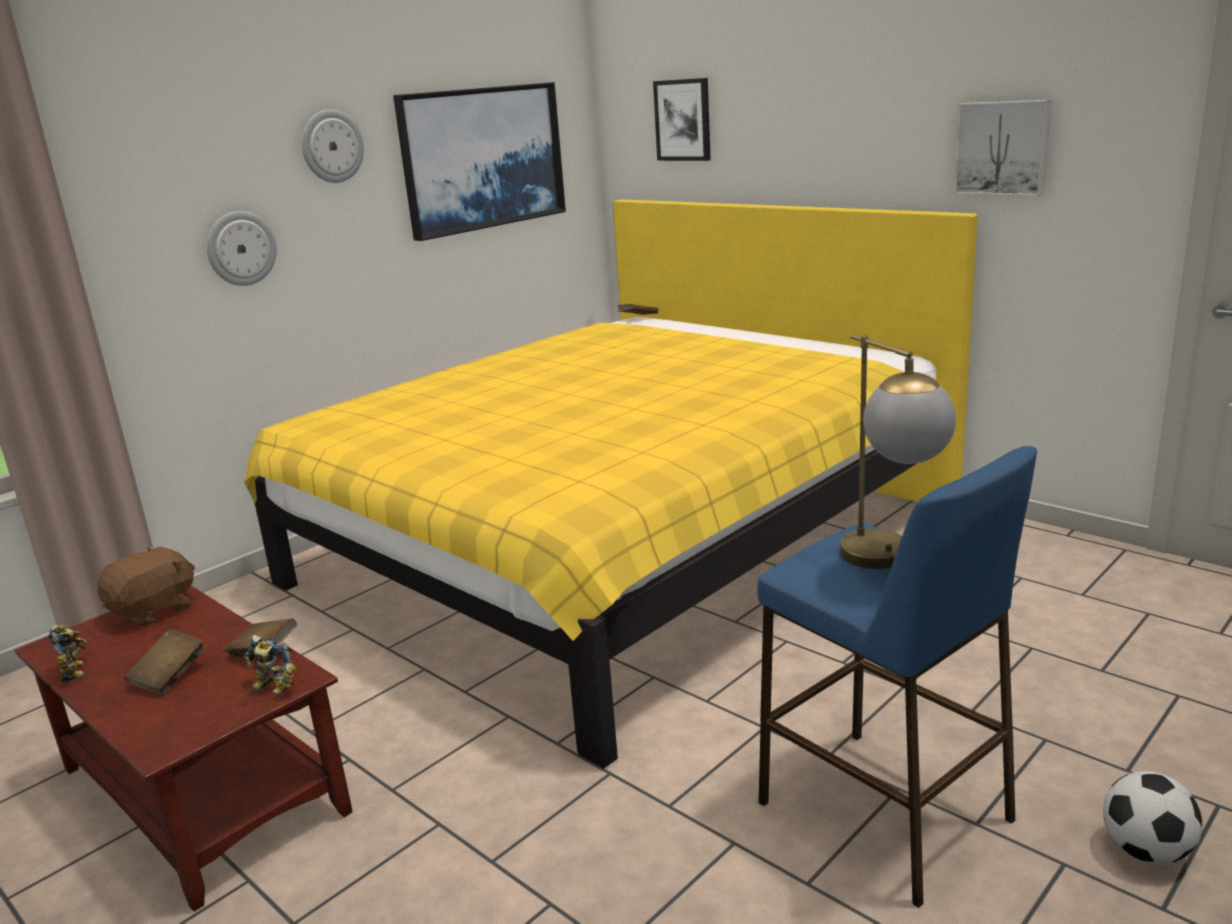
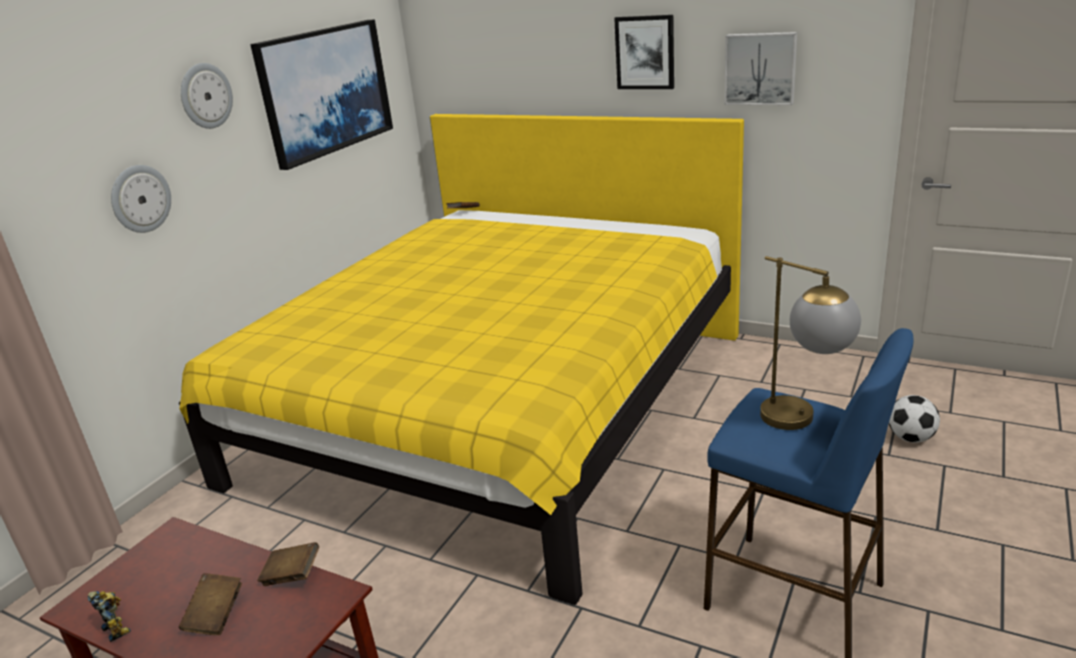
camera: 15 degrees left, 5 degrees up
(154, 610) = (160, 551): brown plush toy -> none
(271, 689) = (319, 609): toy robot -> none
(683, 120) = (488, 47): picture -> picture (645, 52)
(1146, 851) = (974, 589): football -> football (910, 438)

